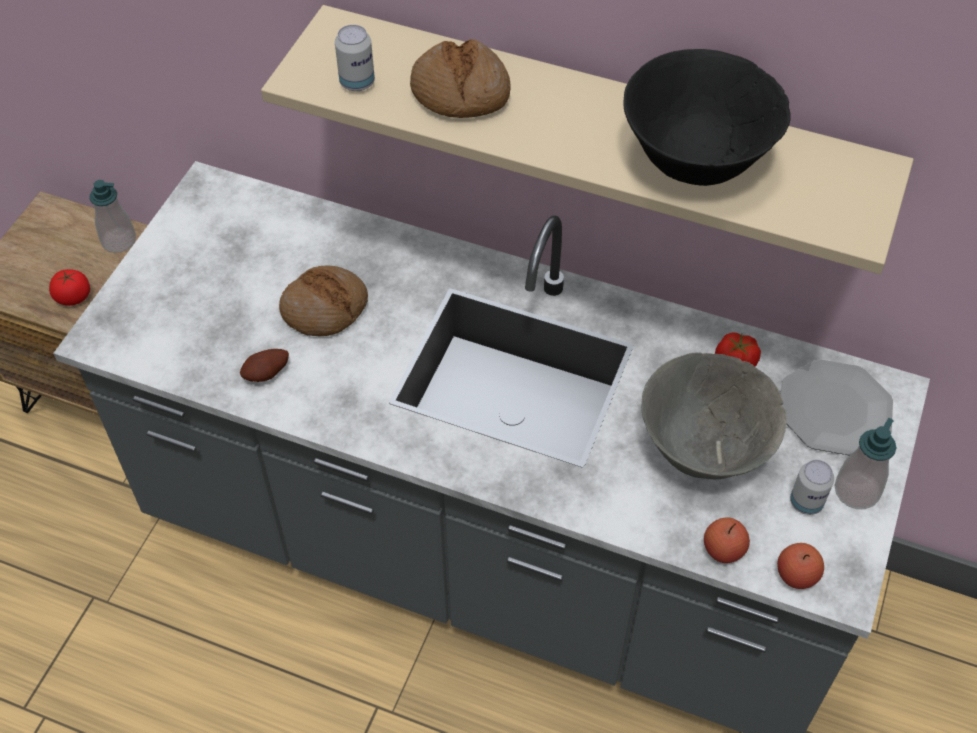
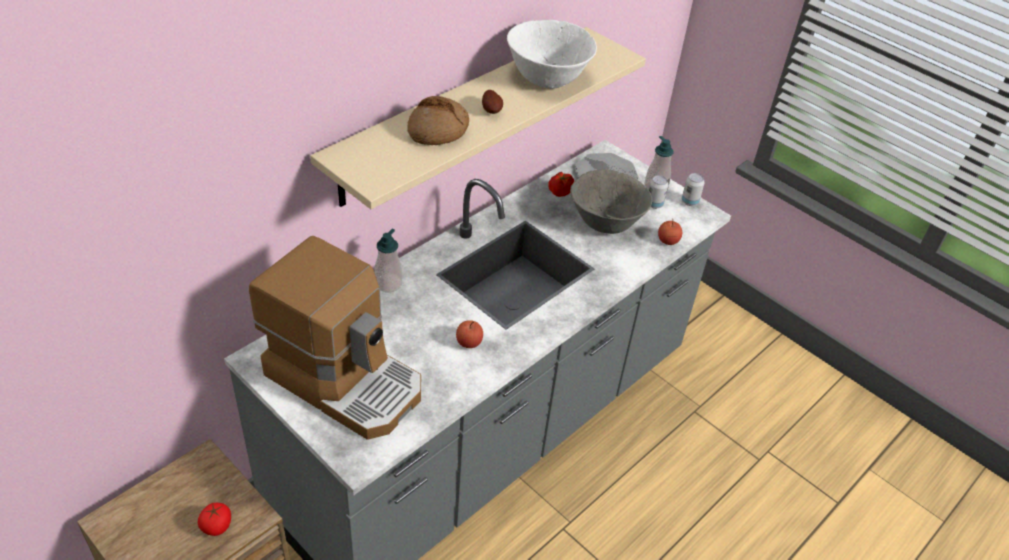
camera: 70 degrees left, 10 degrees down
(119, 241) = (182, 480): soap dispenser -> soap dispenser (388, 284)
(213, 277) = (346, 380): none -> coffee machine
(267, 374) = (449, 377): potato -> potato (492, 110)
(325, 308) = (413, 333): bread -> none
(357, 83) = (398, 163): can -> can (689, 202)
(695, 160) = (547, 79): black bowl -> white bowl
(796, 575) = (692, 224): apple -> apple (469, 342)

